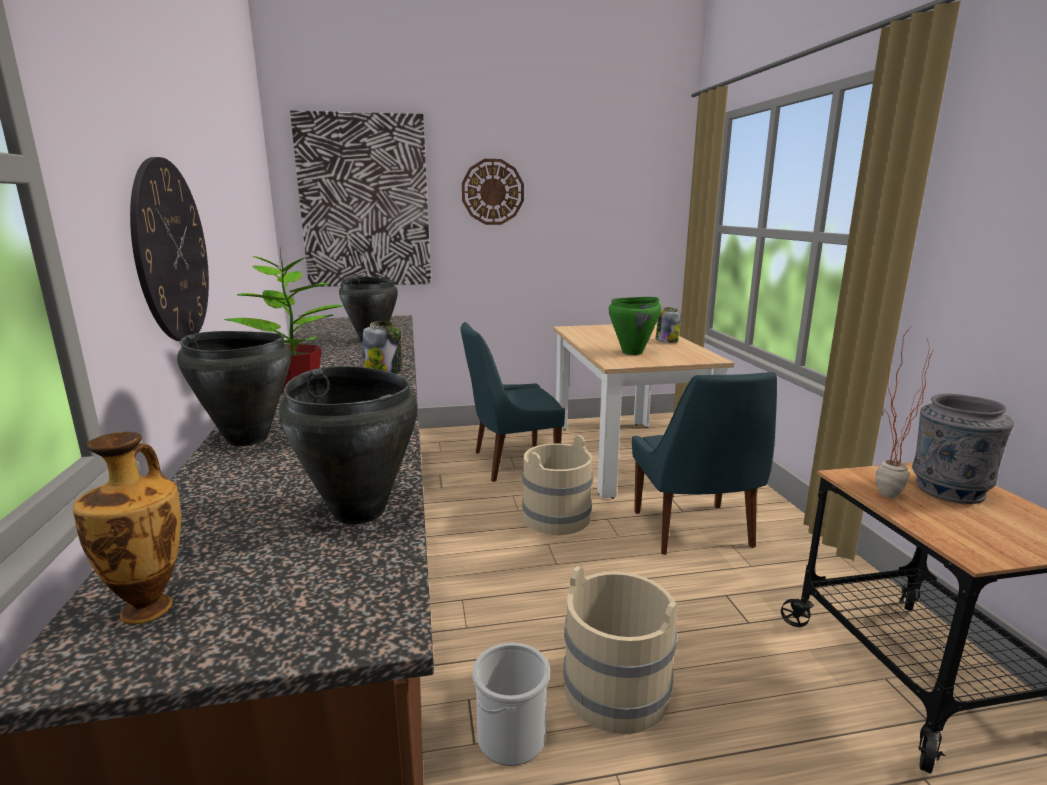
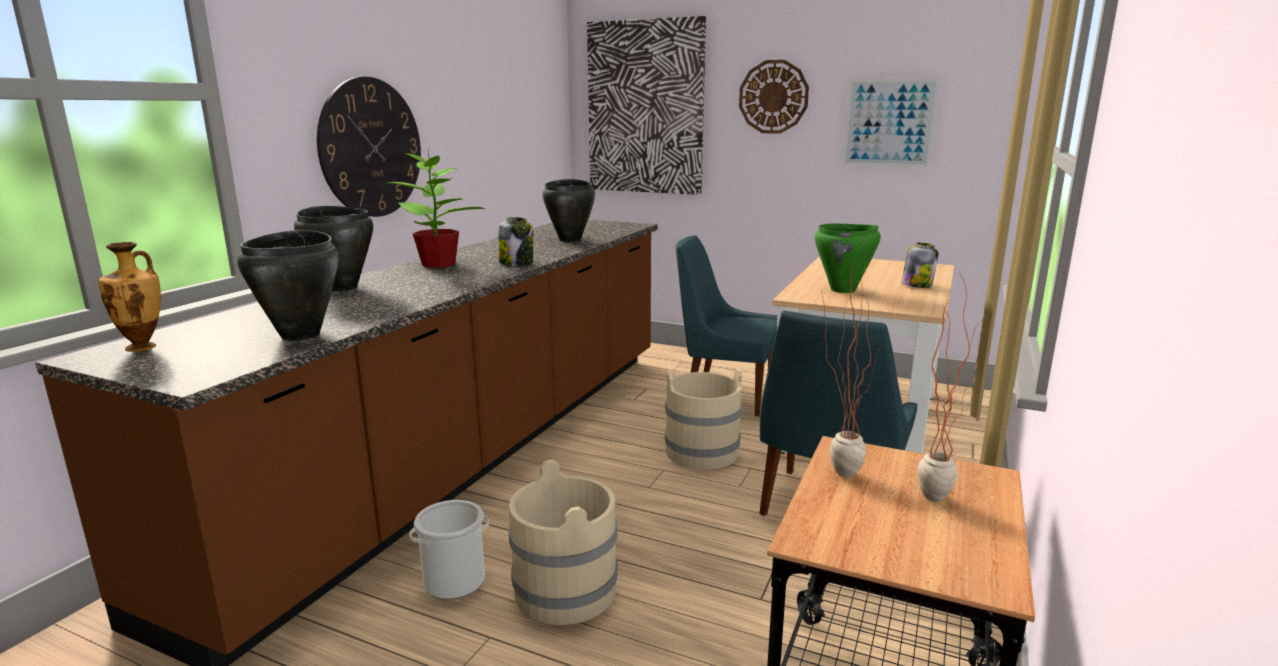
camera: 35 degrees right, 0 degrees up
(589, 214) = (889, 123): none -> picture
(948, 490) = (936, 493): grey vase -> potted plant

